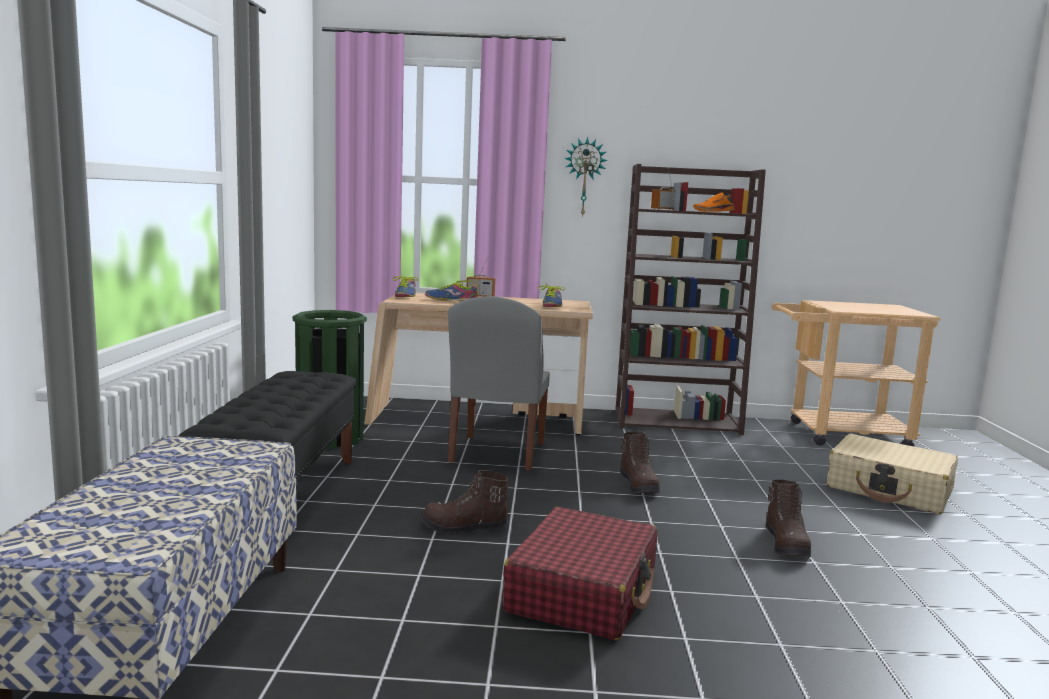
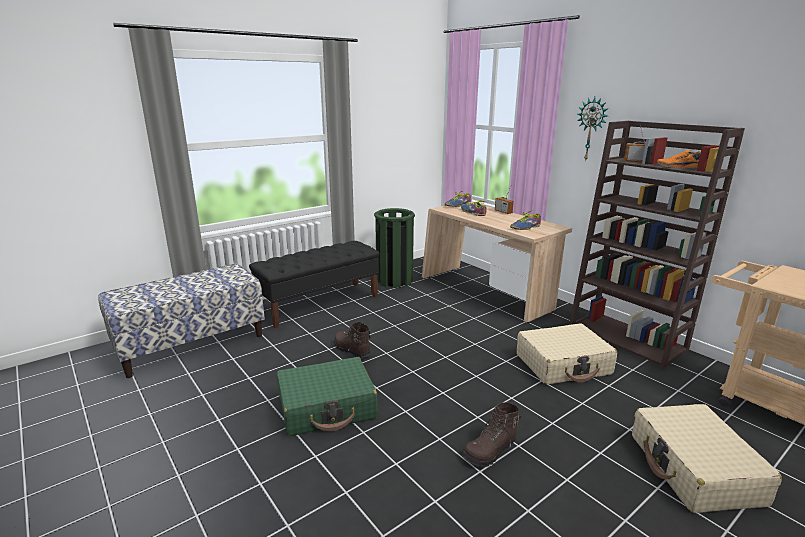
camera: 50 degrees right, 10 degrees up
(496, 454) = (451, 317): grey chair -> none
(583, 592) = (327, 407): red suitcase -> green suitcase
(639, 485) = (488, 369): brown boot -> none
(681, 457) = (563, 364): none -> beige suitcase

